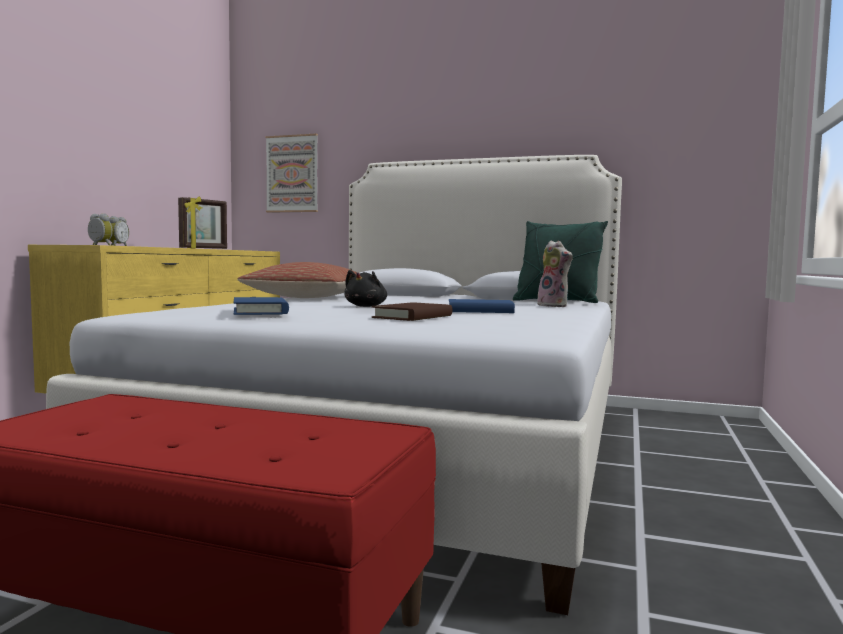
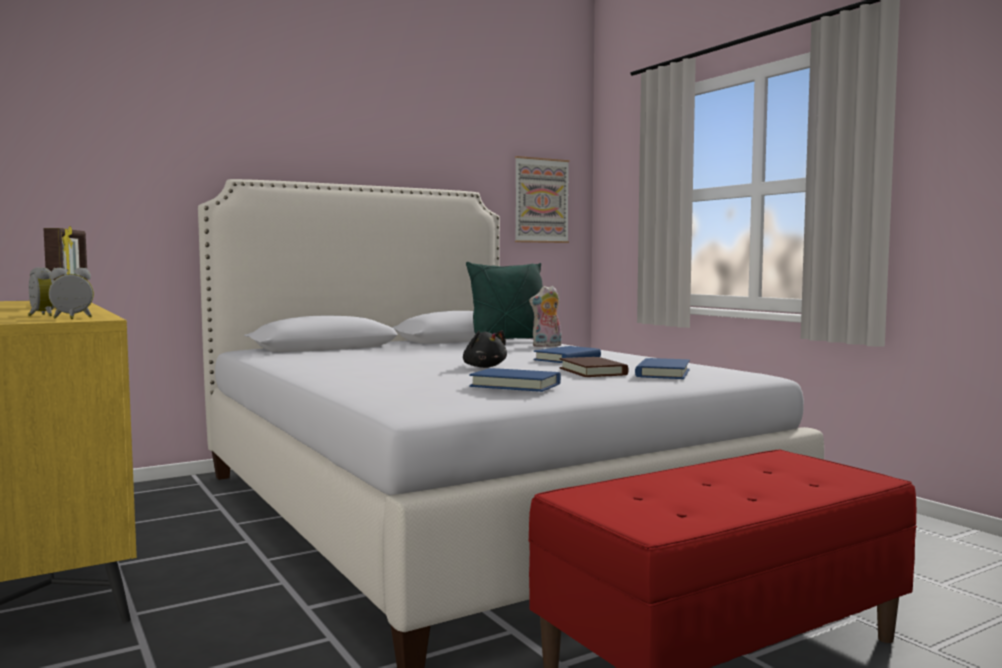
camera: 50 degrees left, 0 degrees up
(292, 174) = (80, 181): picture -> picture (541, 200)
(308, 298) = (313, 364): pillow -> none
(446, 323) = (663, 373): none -> blue book
(554, 306) = (547, 346): plush toy -> plush toy turned 150 degrees clockwise

